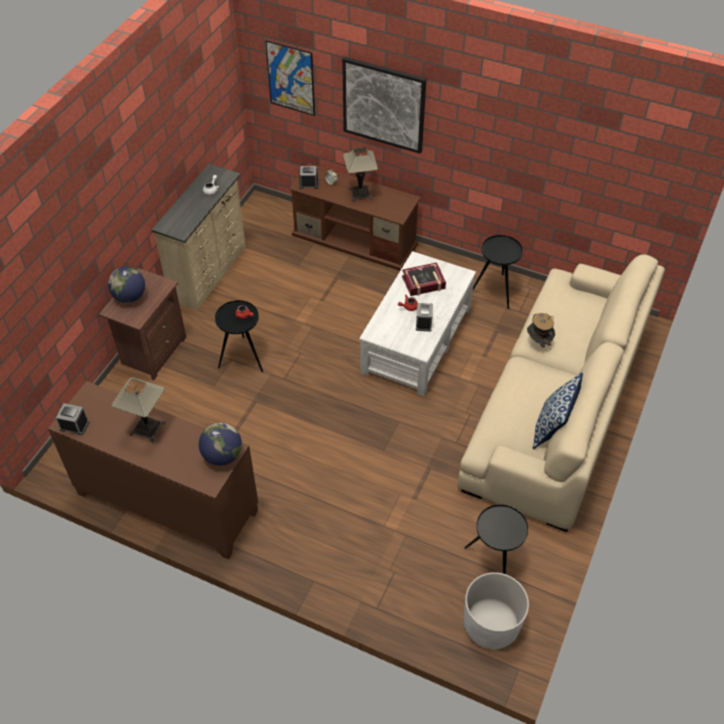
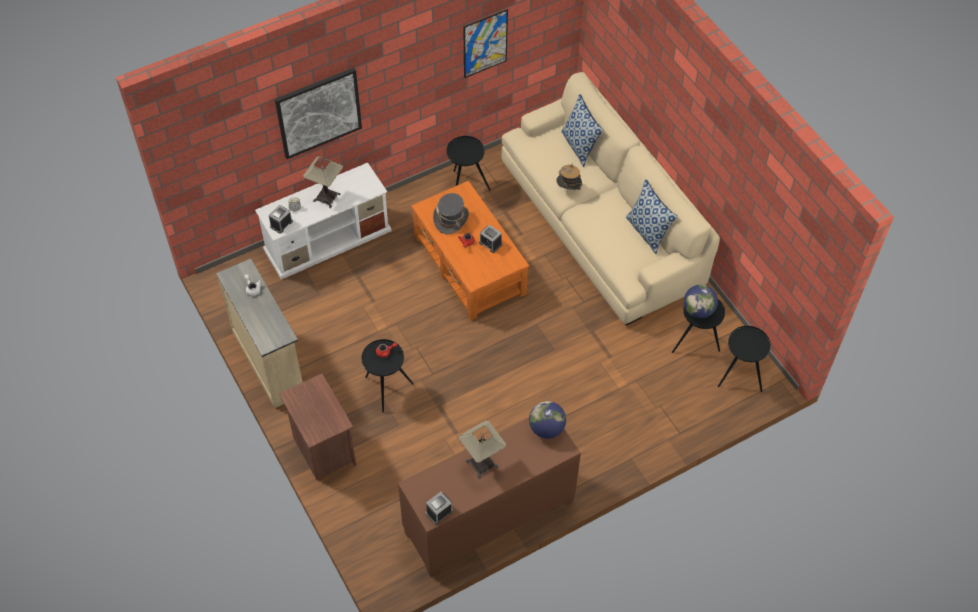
camera: 55 degrees left, 5 degrees up
(130, 297) = (309, 415): globe -> globe (698, 310)
(291, 78) = (223, 150): picture -> picture (485, 43)
(355, 240) = (328, 239): brown tv stand -> white tv stand
(416, 339) = (469, 265): white coffee table -> orange coffee table
(423, 283) = (451, 219): book -> grey hat
(491, 625) = (739, 375): white planter -> black side table
(595, 323) = (580, 146): none -> pillow

